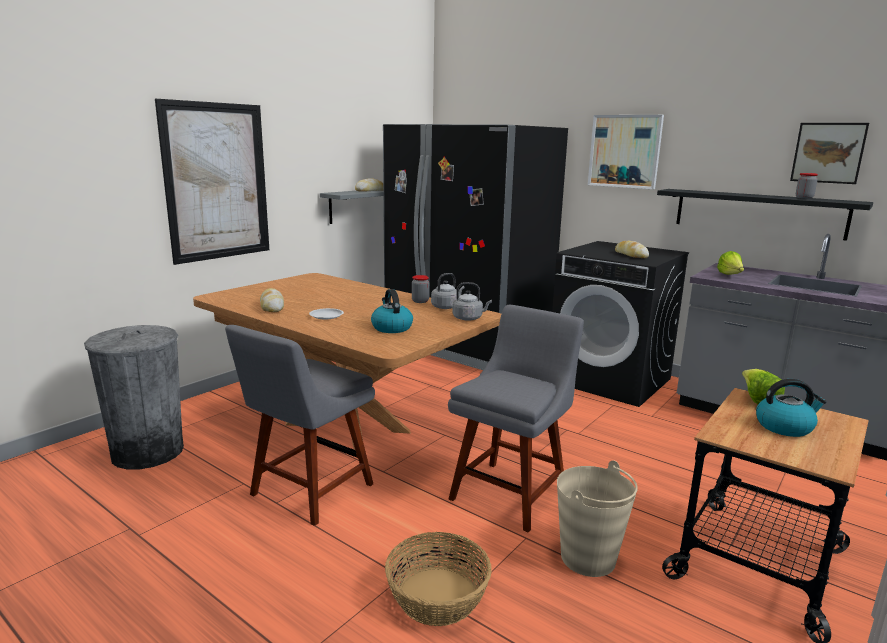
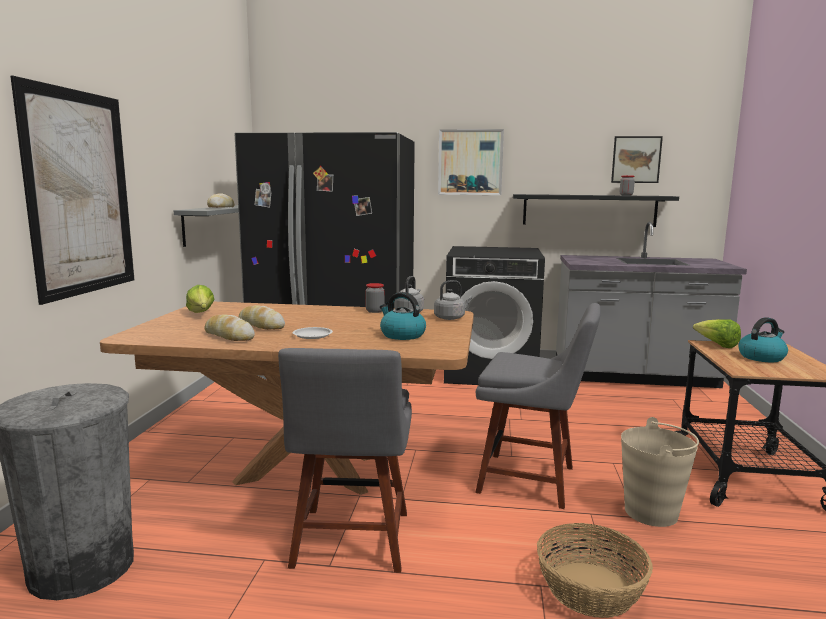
camera: 30 degrees left, 5 degrees down
(511, 492) = (532, 480): grey chair -> grey chair turned 105 degrees clockwise
(630, 255) = (507, 252): bread -> bread (261, 325)
(730, 276) = (593, 261): lettuce -> lettuce (201, 314)

